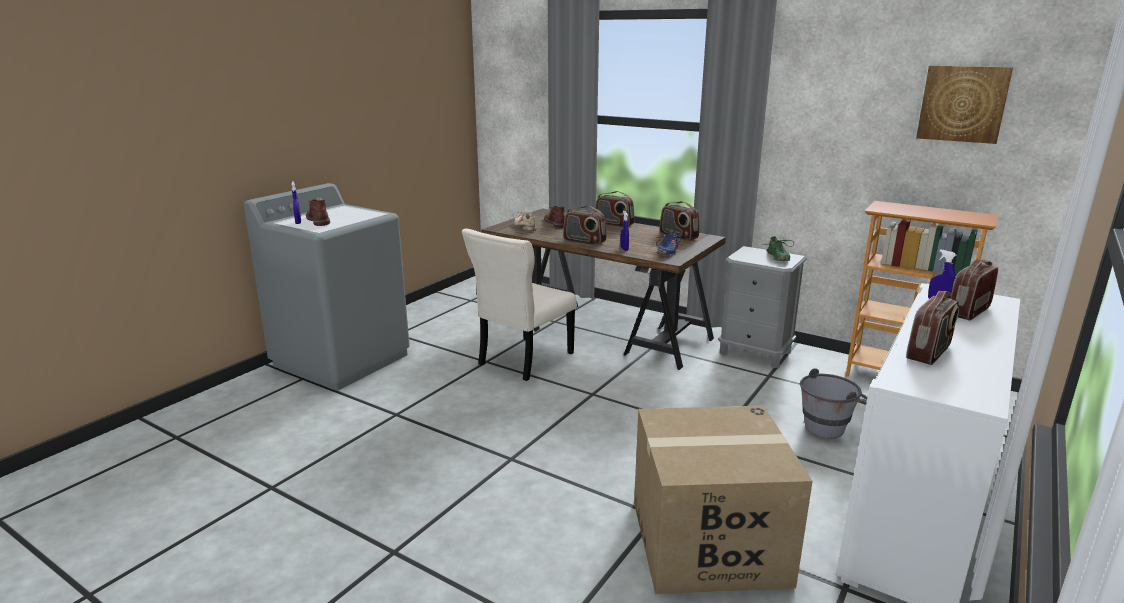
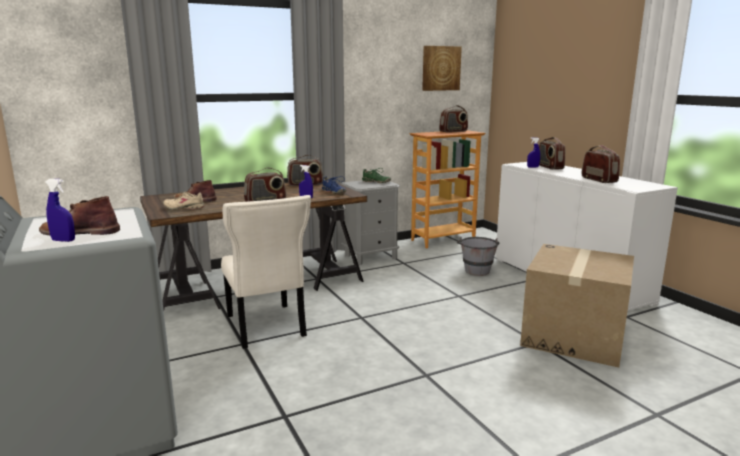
camera: 60 degrees left, 5 degrees down
(613, 224) = (241, 190): radio -> radio (453, 131)

